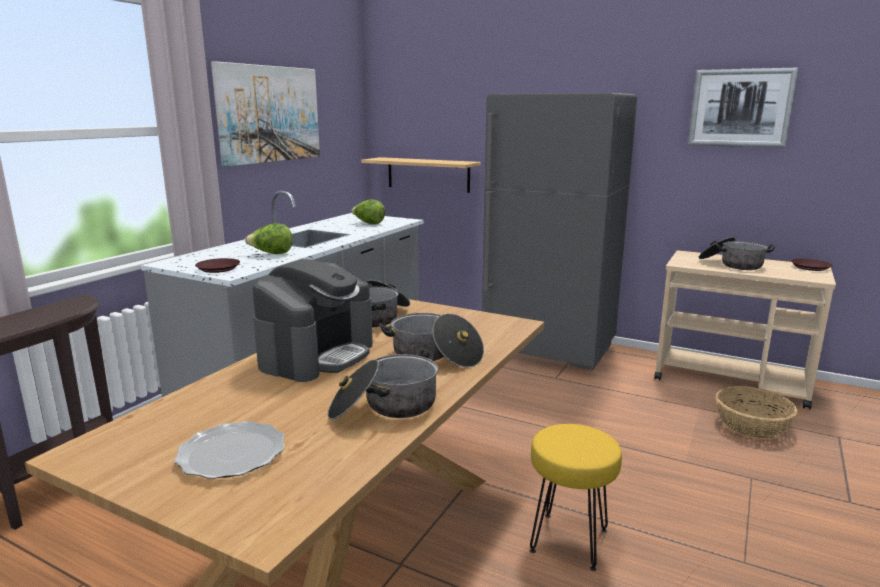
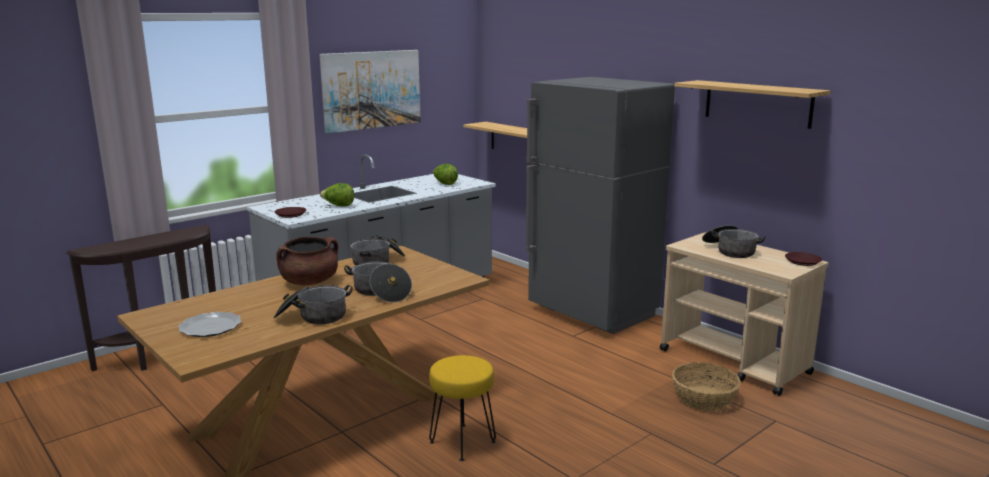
camera: 20 degrees right, 0 degrees up
(317, 355) = (309, 282): coffee machine -> brown cooking pot
(740, 108) = (757, 103): picture -> shelf

